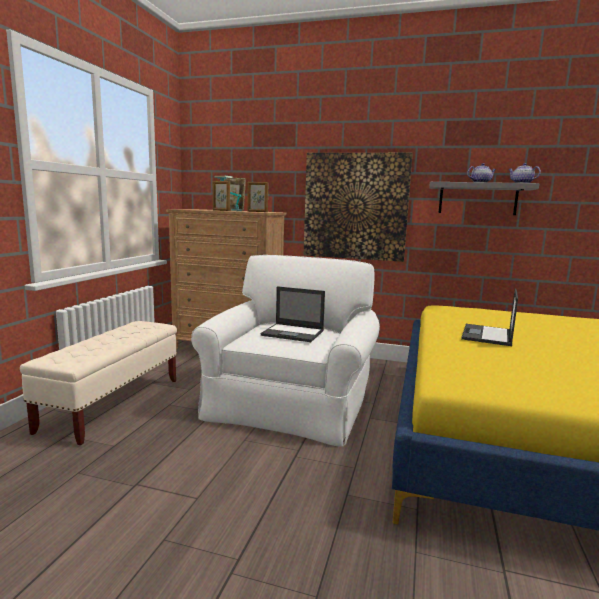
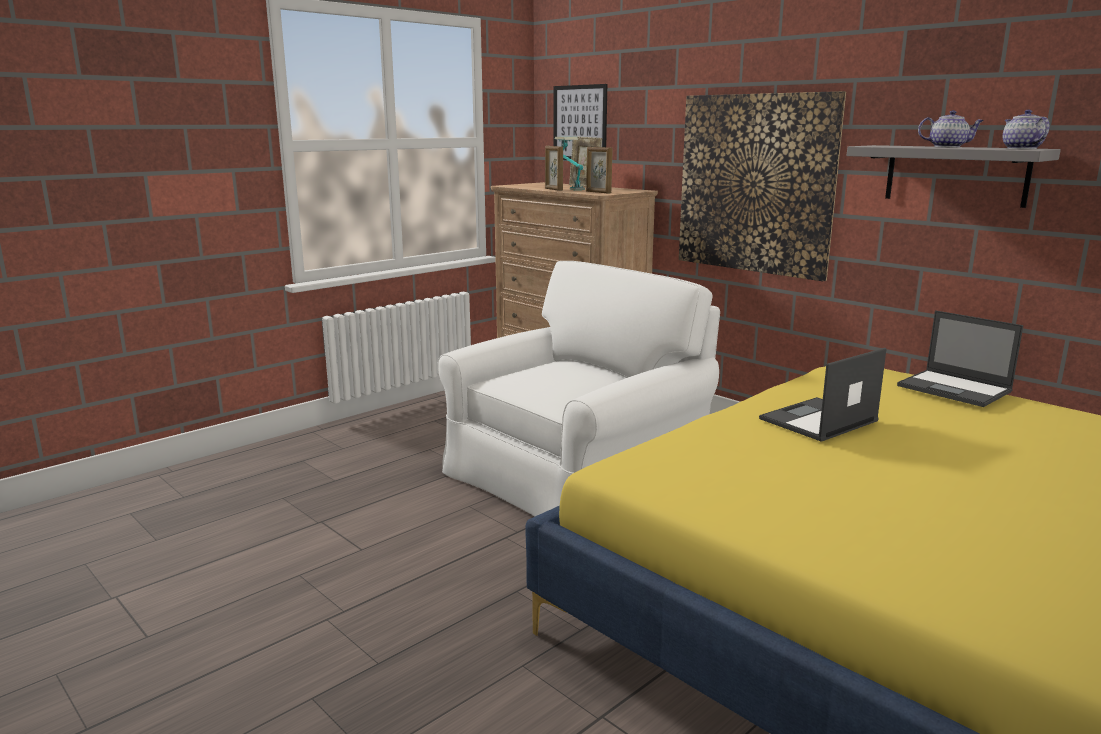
camera: 30 degrees right, 5 degrees up
(113, 404) = (372, 437): beige bench -> none
(221, 169) = (579, 123): none -> picture
(293, 333) = (565, 378): laptop -> laptop (955, 389)

